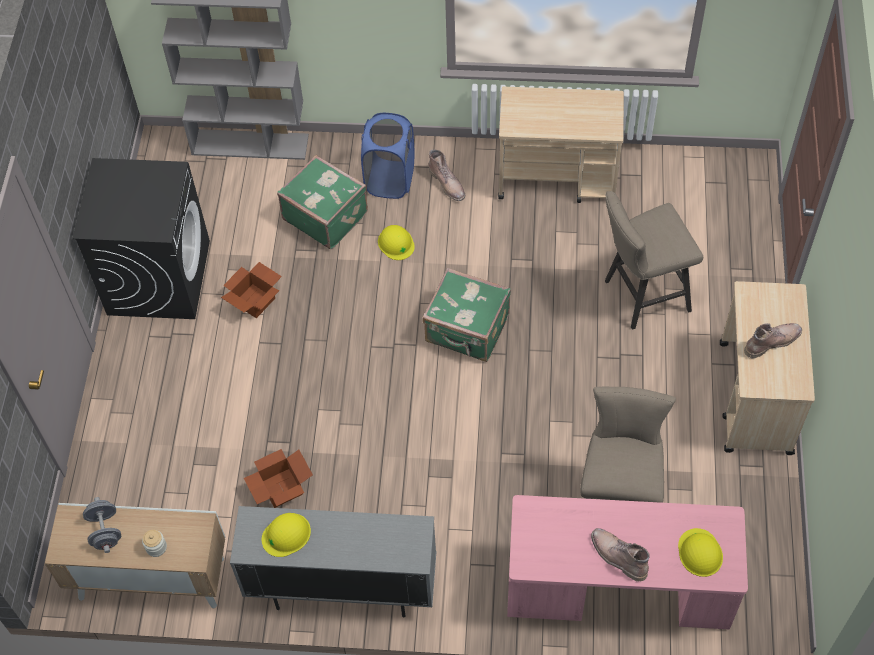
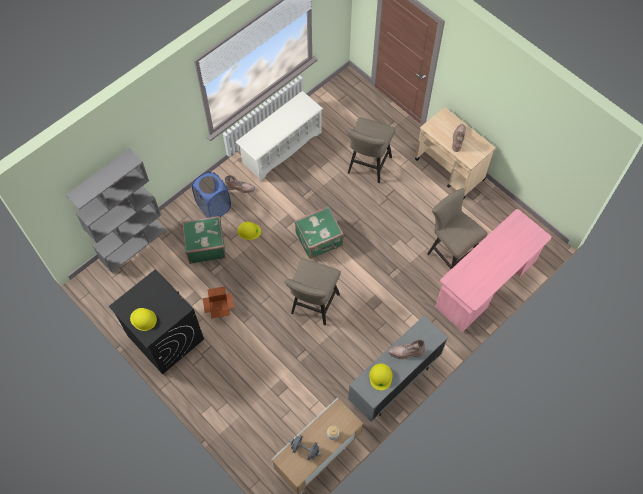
camera: 50 degrees left, 5 degrees up
(280, 488) = (324, 370): cardboard box -> none
(361, 401) = (313, 306): none -> beige stool
(558, 178) = (281, 147): beige cart -> white shoe rack
(617, 556) = (499, 266): brown boot -> brown boot (406, 352)
(700, 553) = (522, 238): yellow hard hat -> yellow hard hat (143, 319)

